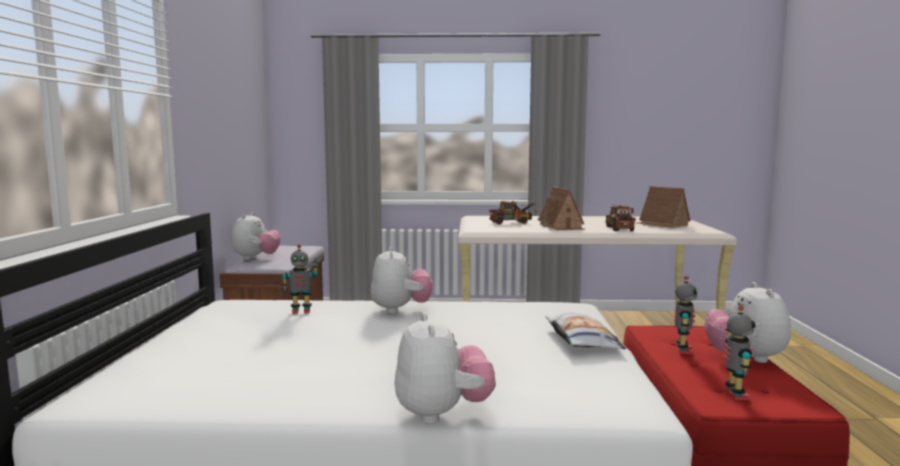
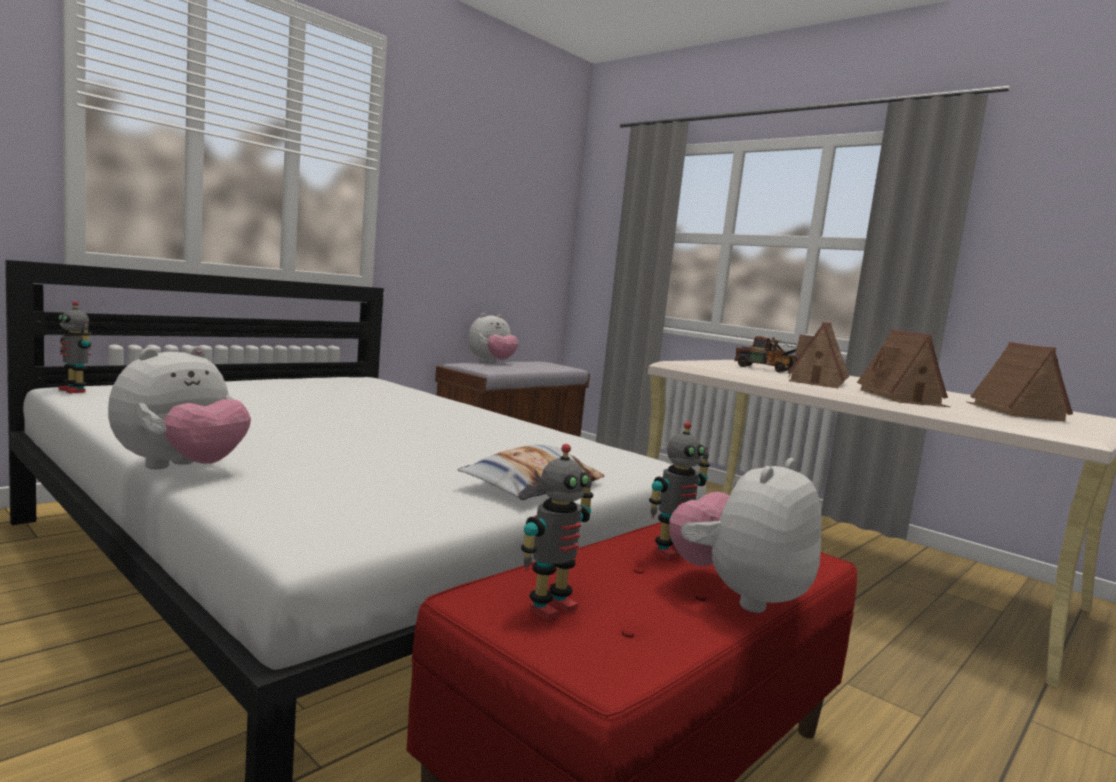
camera: 40 degrees right, 0 degrees up
(301, 311) = (380, 392): toy robot -> toy robot (74, 390)
(400, 310) = (464, 415): plush toy -> none
(618, 228) = (901, 398): toy truck -> toy house

